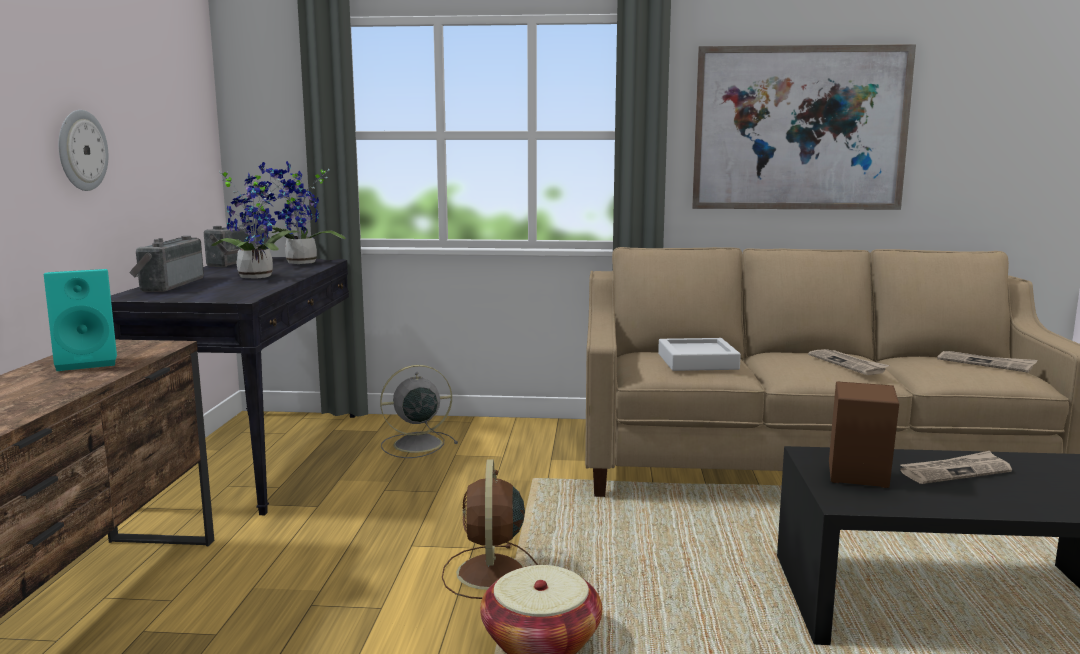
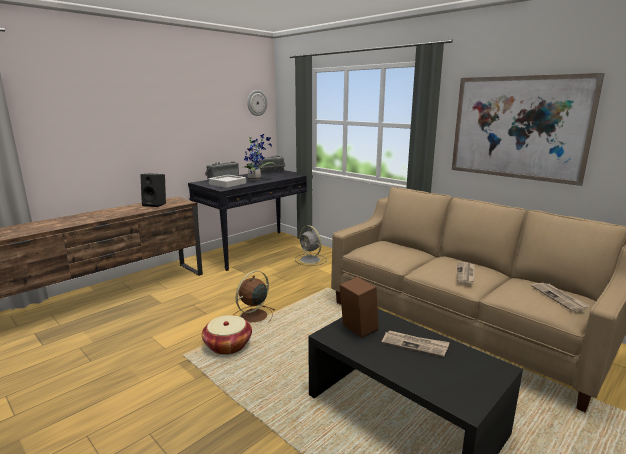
camera: 40 degrees right, 5 degrees up
(81, 150) = (191, 129): wall clock -> wall clock (256, 103)
(89, 362) = (156, 204): turquoise speaker -> black speaker
(299, 263) = (285, 175): potted plant -> none
(415, 444) = (311, 260): grey fan -> grey fan turned 150 degrees counterclockwise
(697, 361) = (392, 252): grey tray -> grey tray (227, 184)

